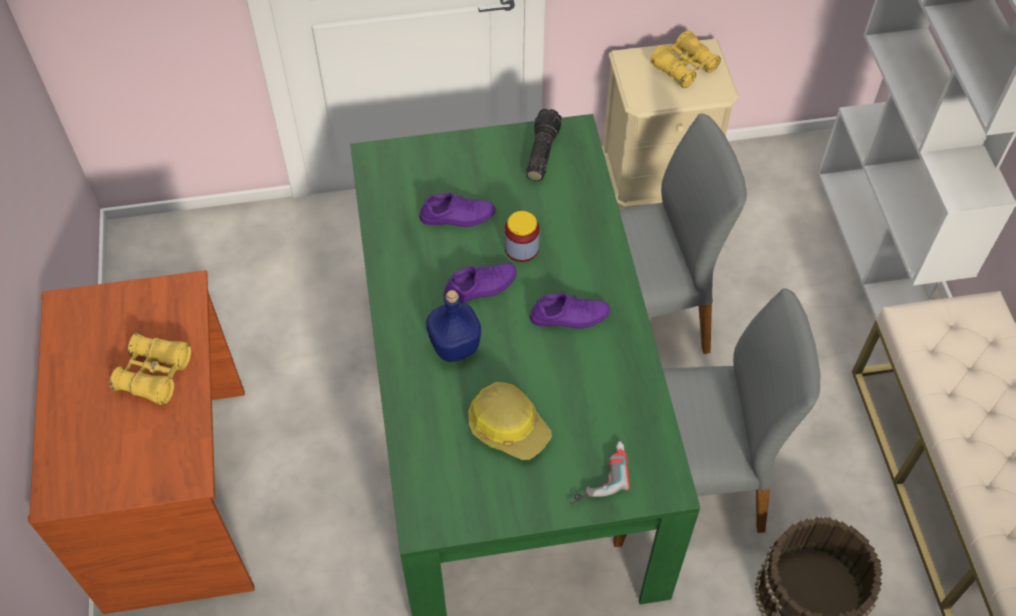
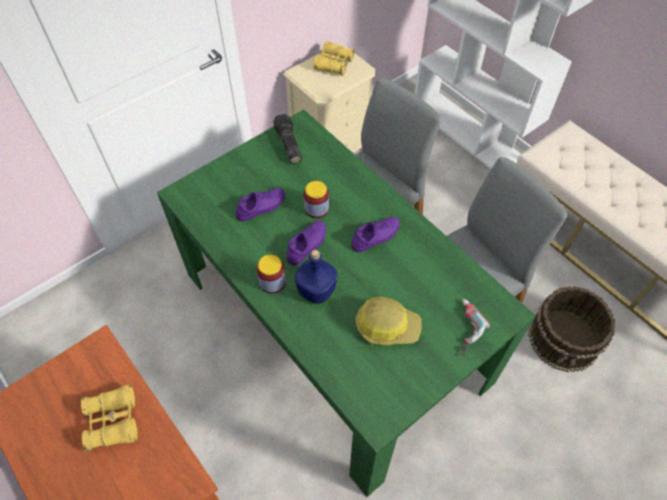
camera: 30 degrees left, 0 degrees up
(412, 311) = (272, 282): none -> jar

